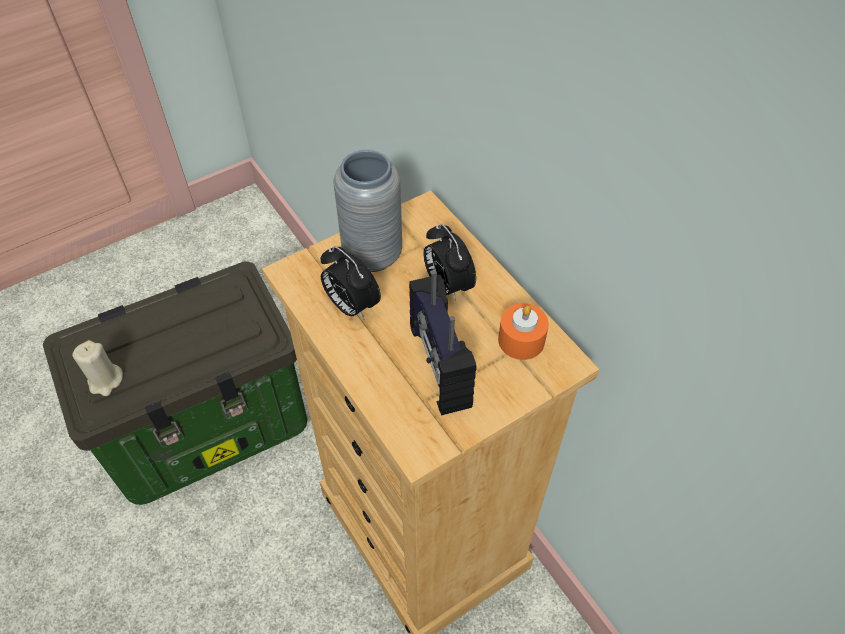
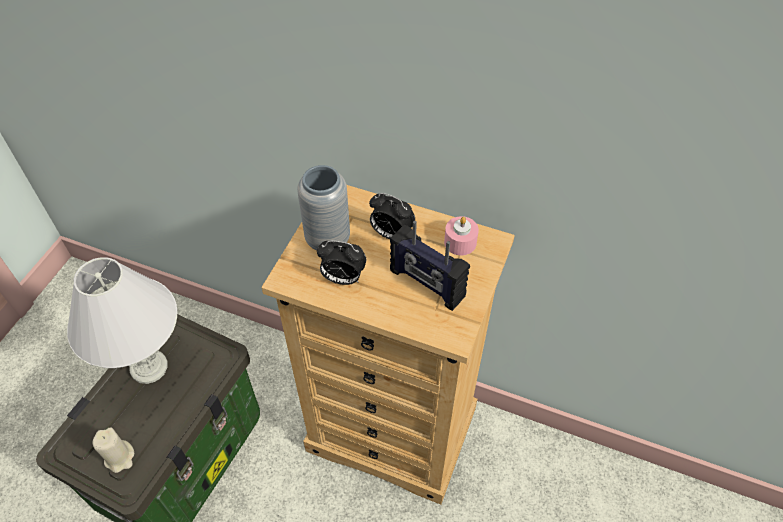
camera: 35 degrees left, 0 degrees up
(193, 310) = (148, 367): none -> white table lamp
(521, 340) = (460, 242): orange candle -> pink candle

